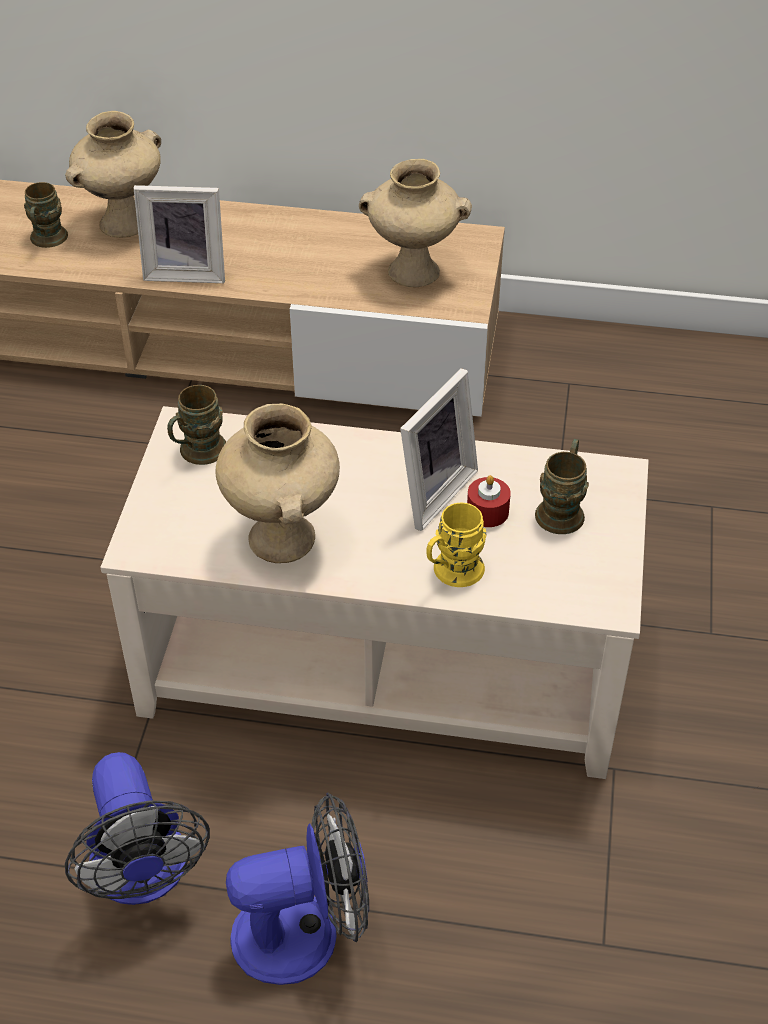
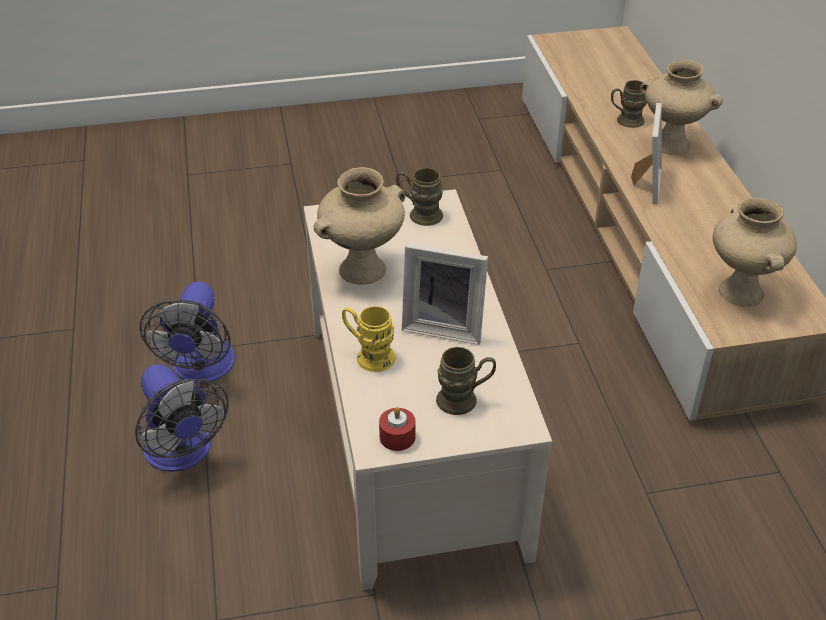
camera: 70 degrees right, 5 degrees down
(143, 876) = (201, 369): fan -> fan turned 45 degrees counterclockwise
(186, 271) = (644, 185): picture frame -> picture frame turned 150 degrees counterclockwise
(487, 511) = (439, 360): red candle -> red candle (397, 437)

